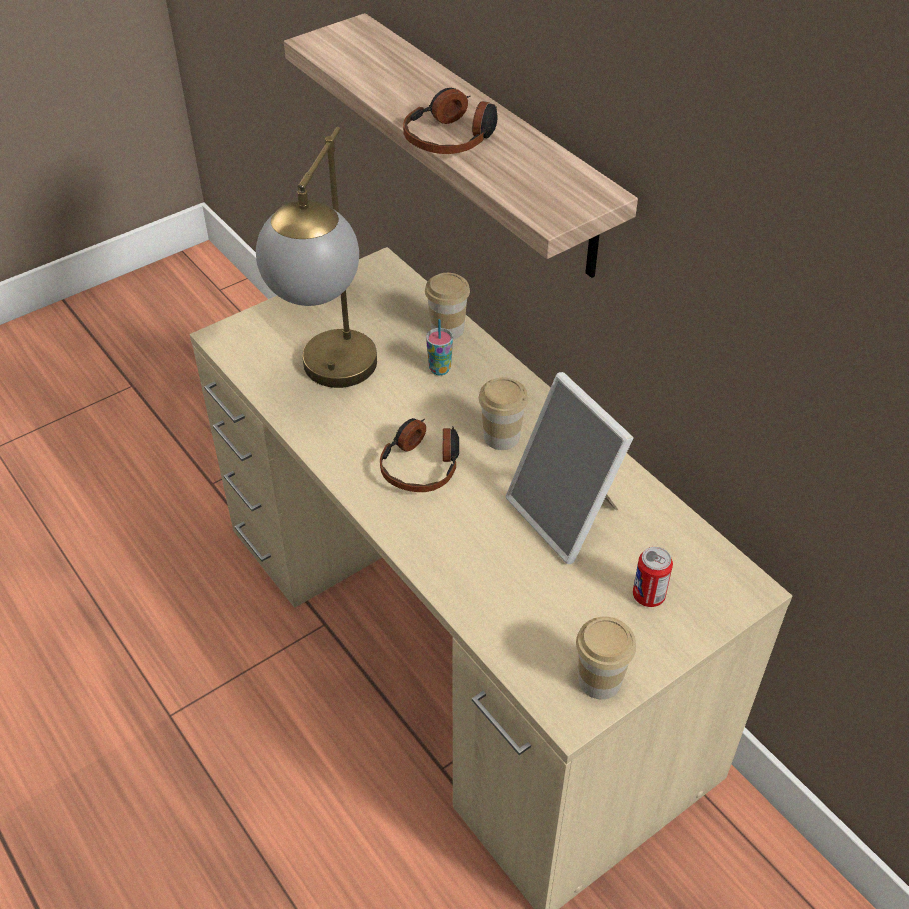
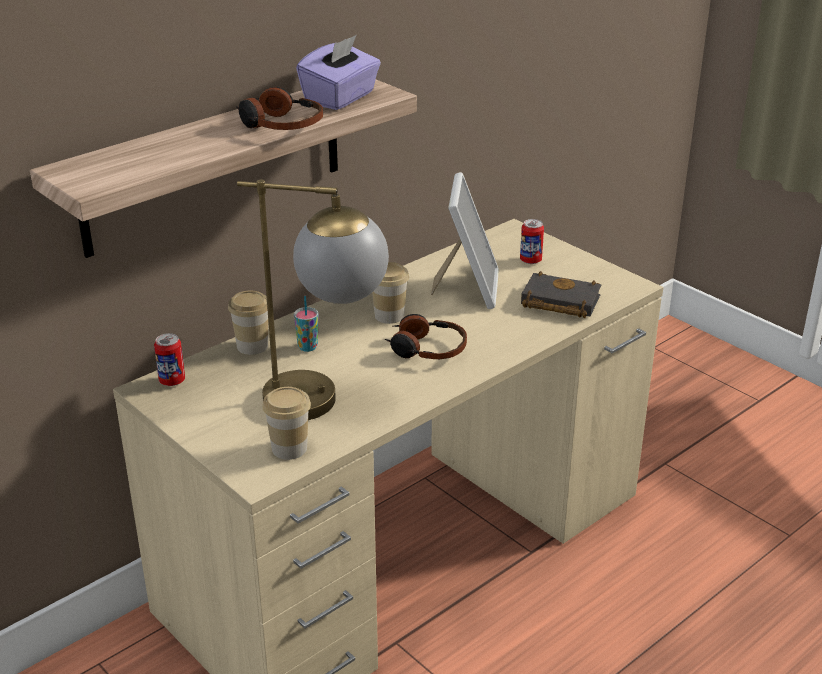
camera: 95 degrees left, 15 degrees down
(391, 280) = (172, 381): none -> can
(524, 609) = (557, 302): none -> black book
(536, 179) = (340, 98): none -> purple tissue box
(567, 516) = (467, 288): picture frame -> picture frame turned 45 degrees counterclockwise
(599, 680) = (604, 276): cup -> cup (289, 448)

